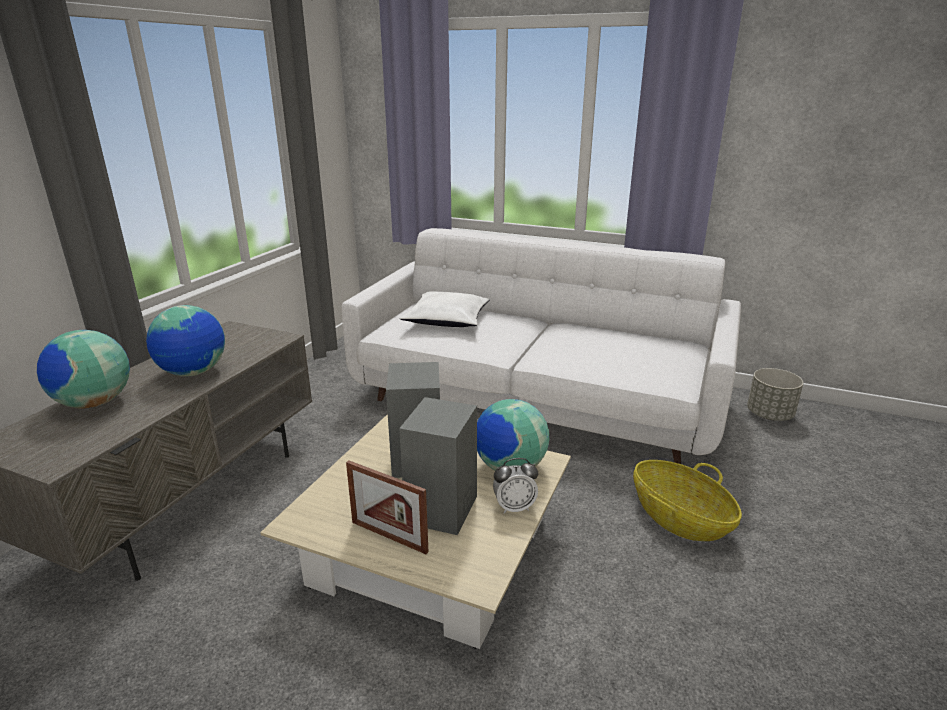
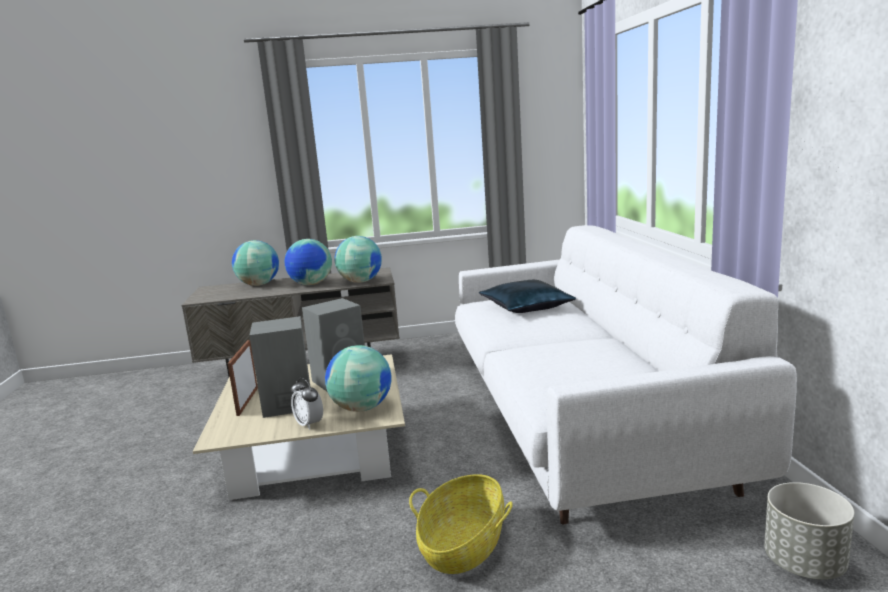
camera: 60 degrees right, 10 degrees down
(256, 347) = (360, 281): none -> globe
(448, 320) = (526, 307): white pillow -> blue pillow

